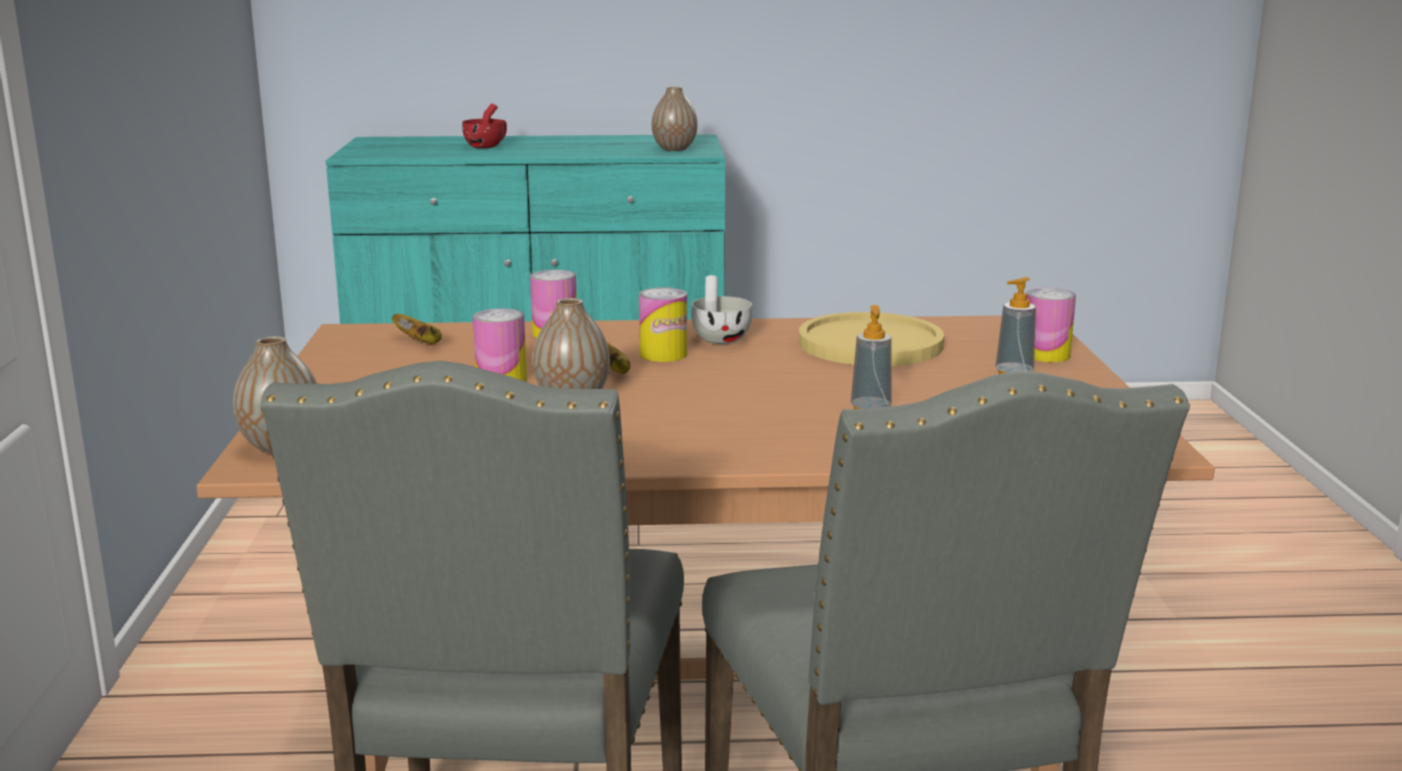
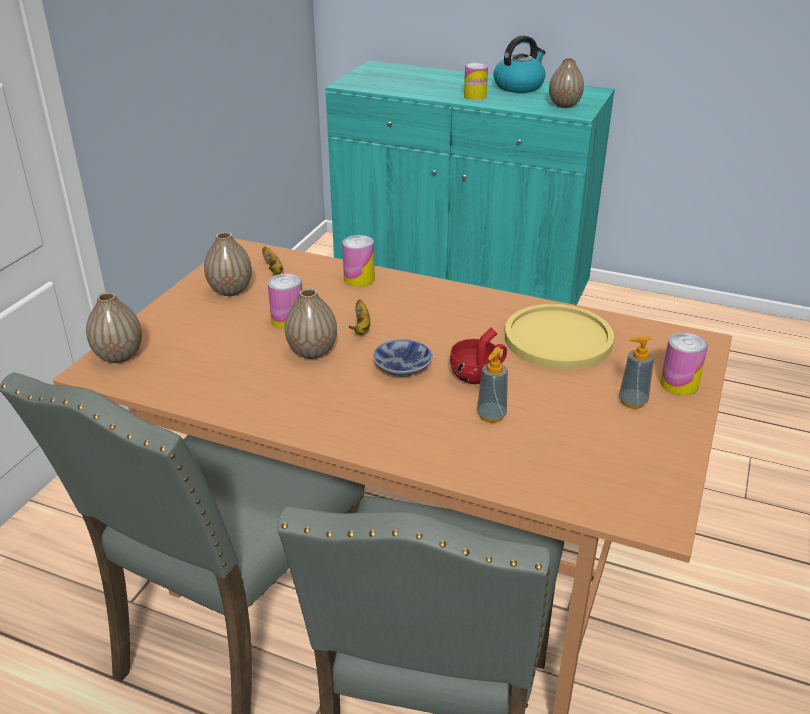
camera: 25 degrees right, 15 degrees up
(380, 367) = (230, 290): none -> vase
(488, 146) = (440, 83): red cup -> red cup (479, 375)
(595, 140) = (519, 86): none -> kettle
(663, 354) = (407, 318): can -> can (475, 96)
(714, 392) = (404, 368): none -> bowl
(720, 337) = (460, 307): white cup -> none

